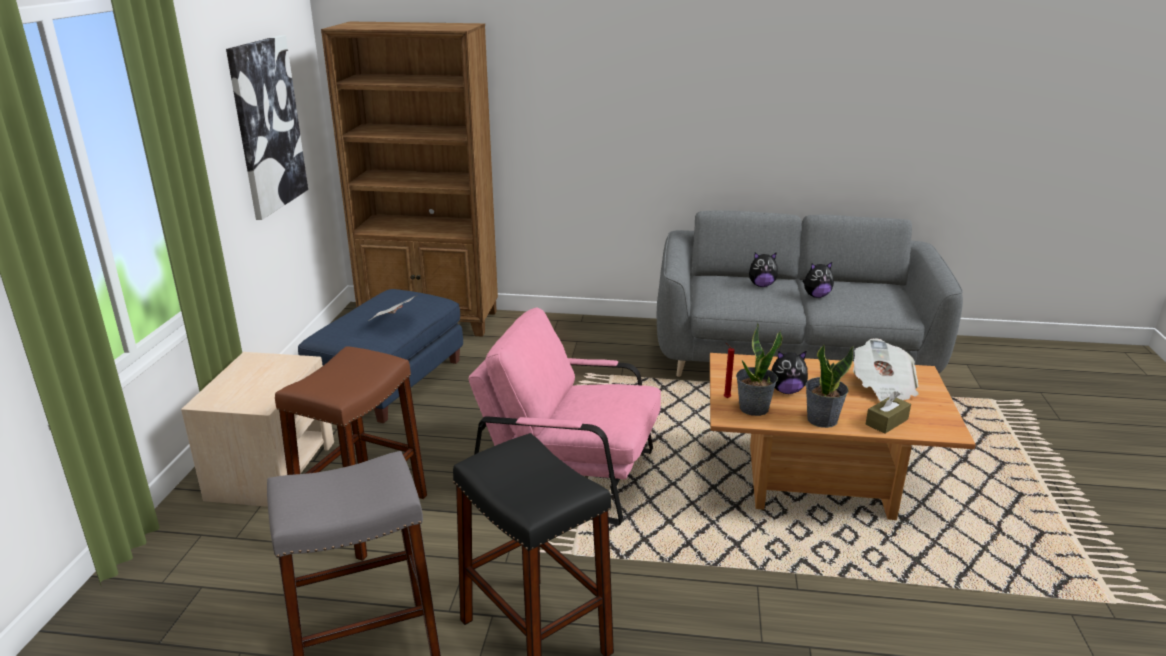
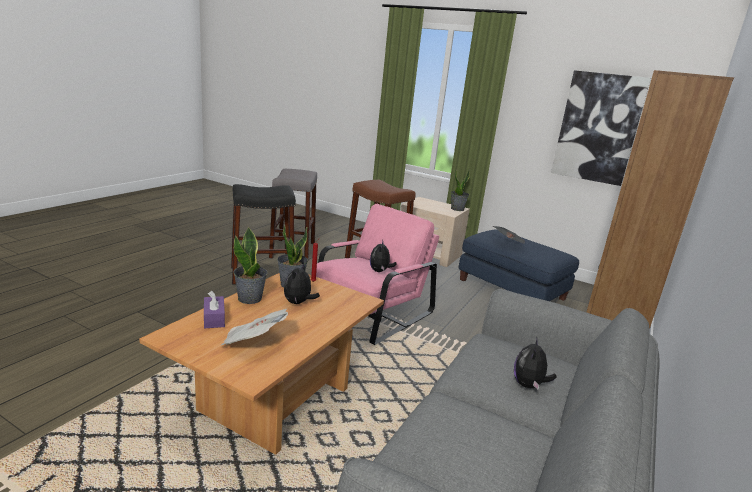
camera: 110 degrees right, 5 degrees down
(260, 360) = (457, 209): none -> potted plant
(816, 296) = (486, 415): plush toy -> plush toy (380, 271)
(886, 422) = (214, 318): brown tissue box -> purple tissue box

